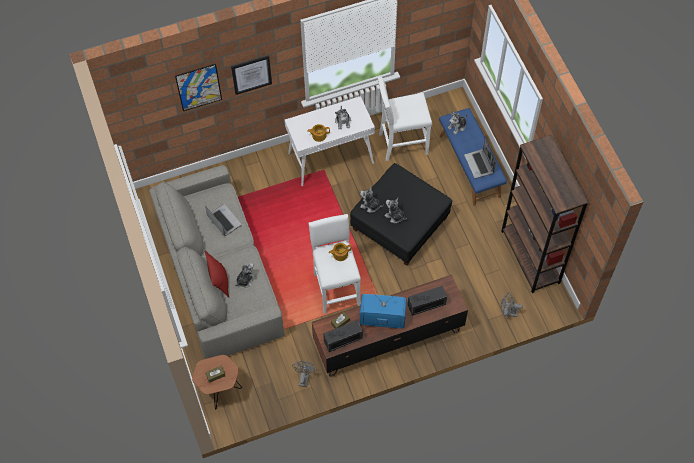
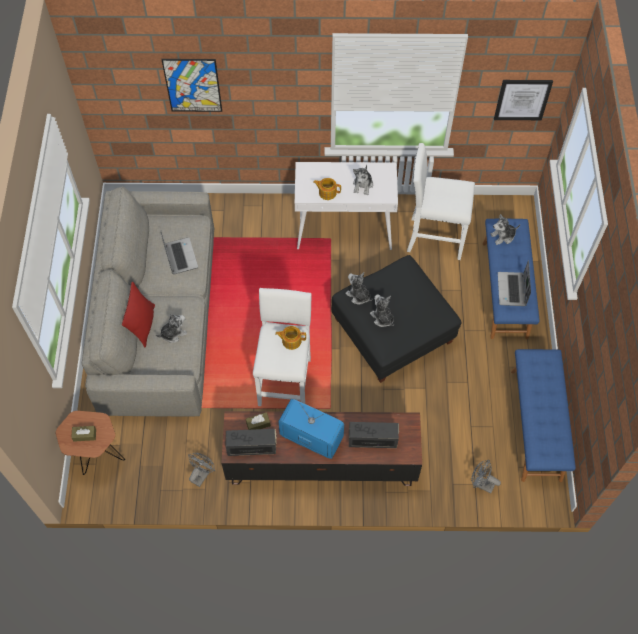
camera: 20 degrees right, 0 degrees up
(251, 74) = (262, 90): picture -> picture (522, 99)
(530, 257) = (536, 424): brown bookcase -> blue bench

